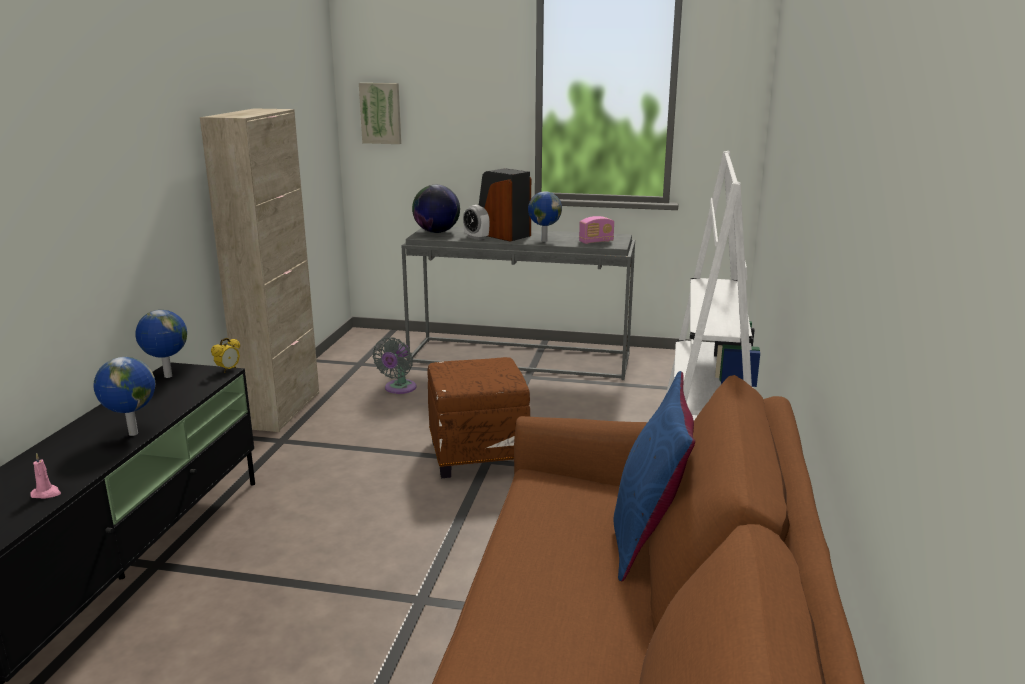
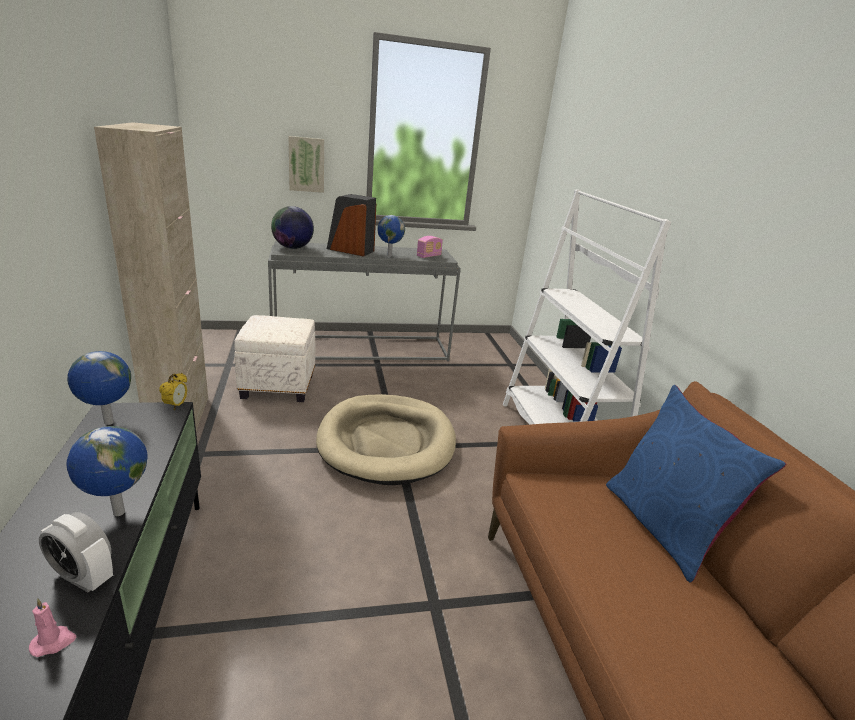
camera: 25 degrees left, 5 degrees up
(381, 113) = (226, 138): picture -> picture (306, 164)
(398, 389) = (279, 386): grey fan -> white ottoman
(476, 237) = (332, 253): alarm clock -> alarm clock (83, 577)
(479, 454) = (387, 442): brown ottoman -> beige dog bed

